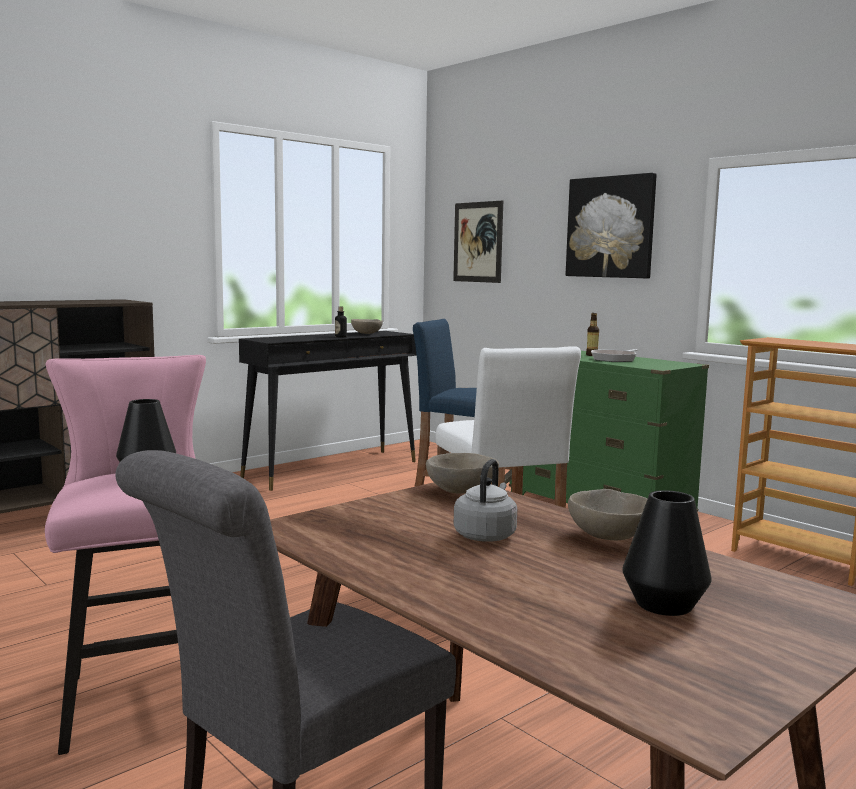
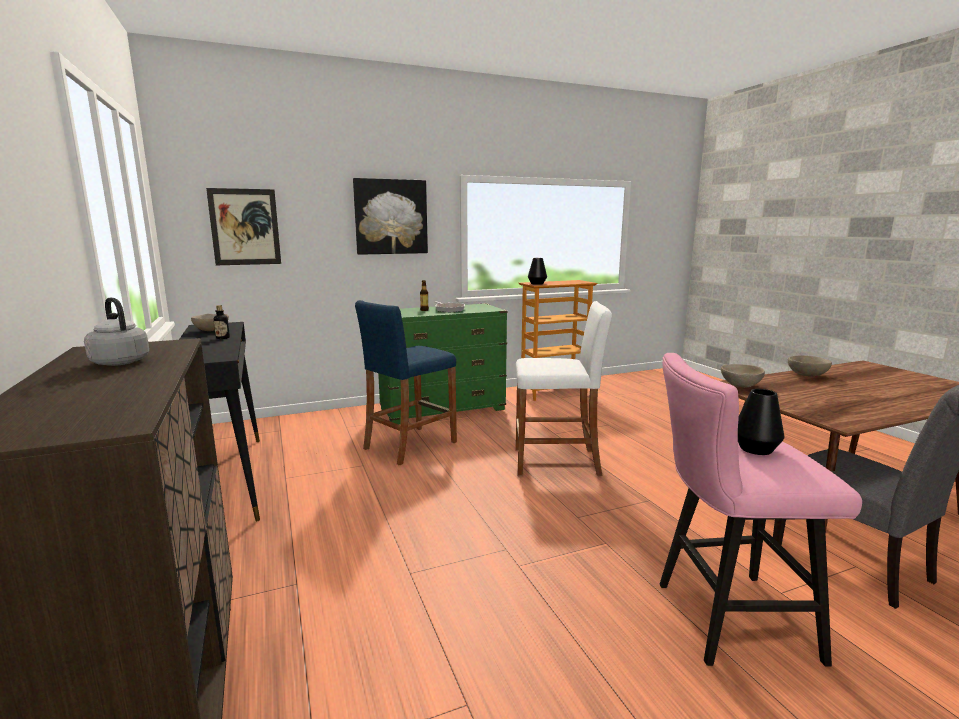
camera: 70 degrees left, 5 degrees up
(486, 535) = (821, 390): grey kettle -> grey kettle (119, 362)
(663, 604) = (889, 381): black vase -> black vase (537, 283)

